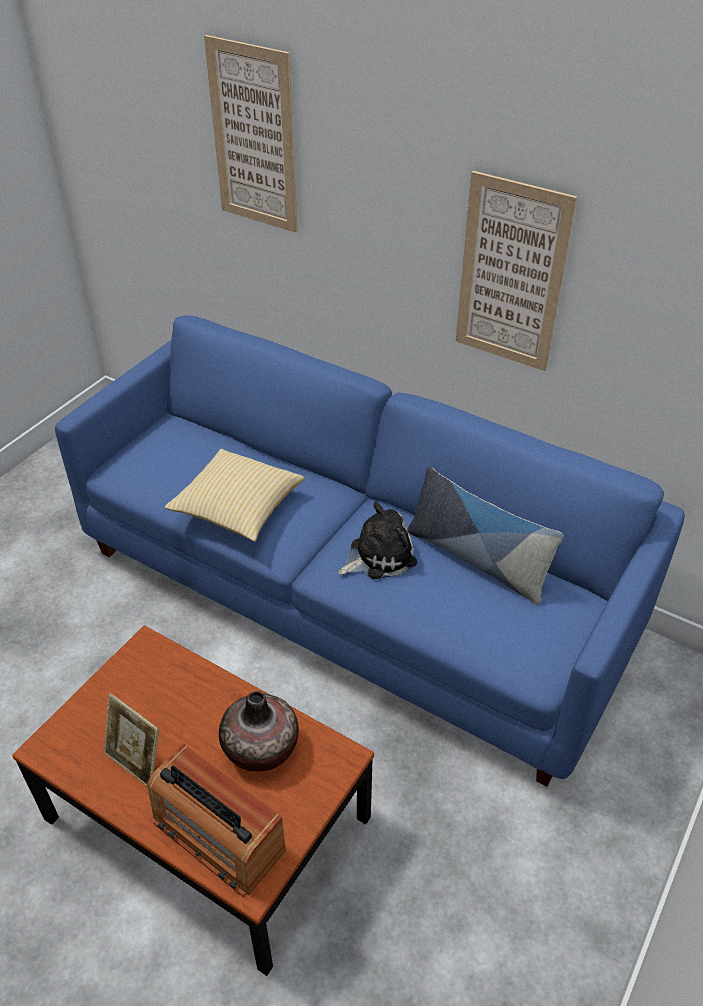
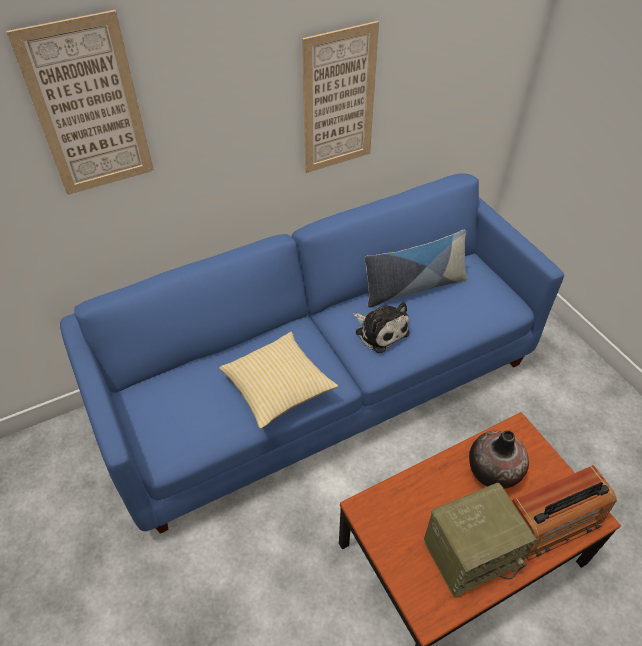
camera: 60 degrees left, 5 degrees up
(136, 761) = (470, 553): picture frame -> radio
(378, 555) = (380, 331): plush toy -> plush toy turned 135 degrees clockwise

